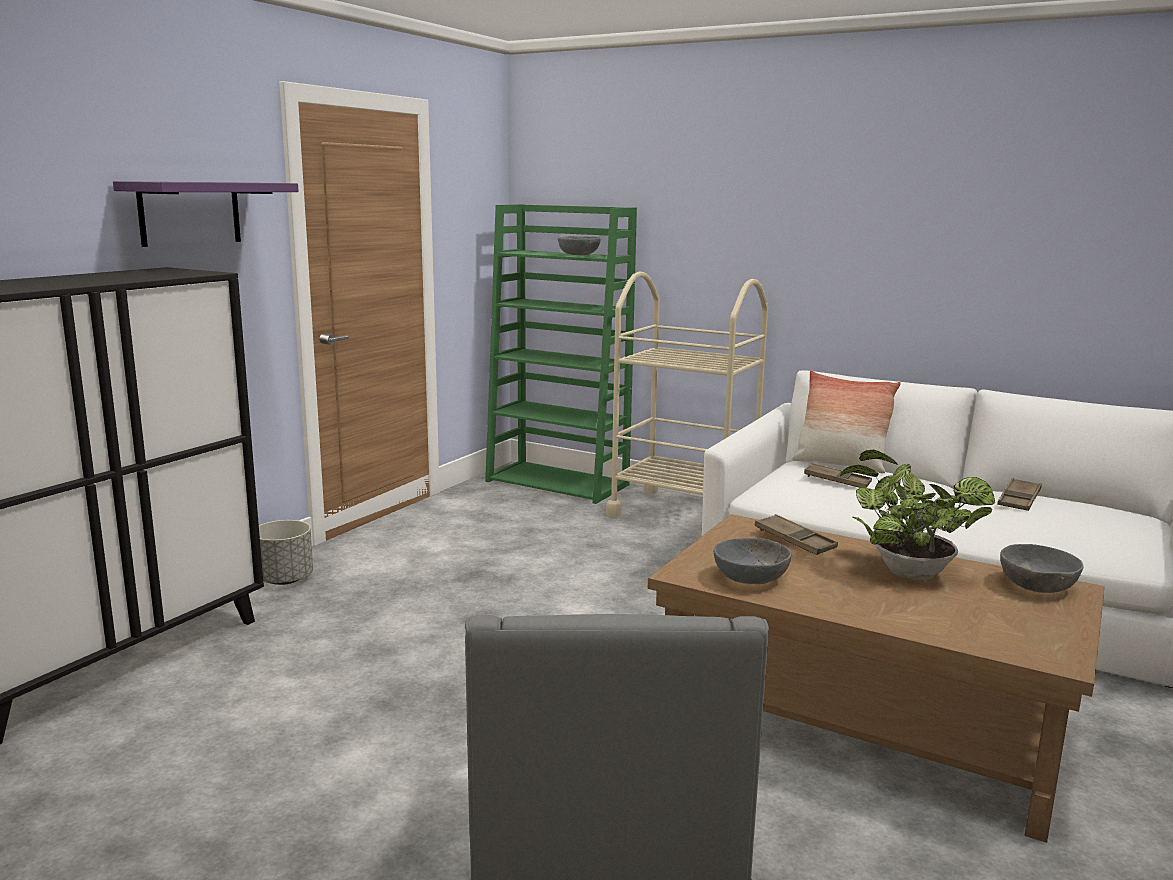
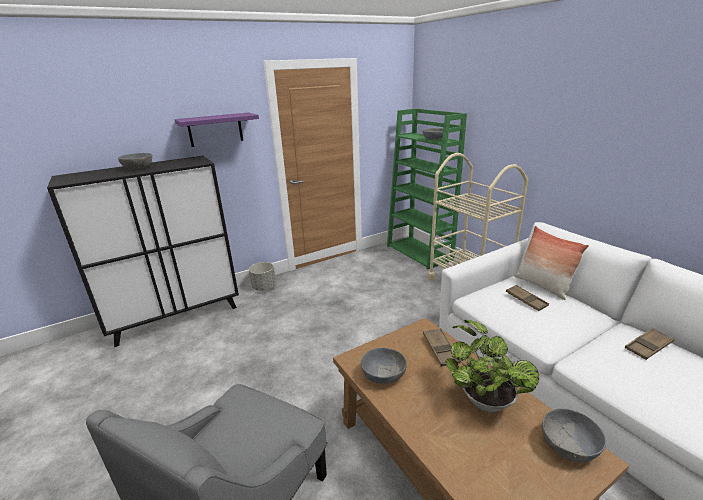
camera: 30 degrees right, 10 degrees up
(62, 280) = (138, 168): none -> grey bowl

